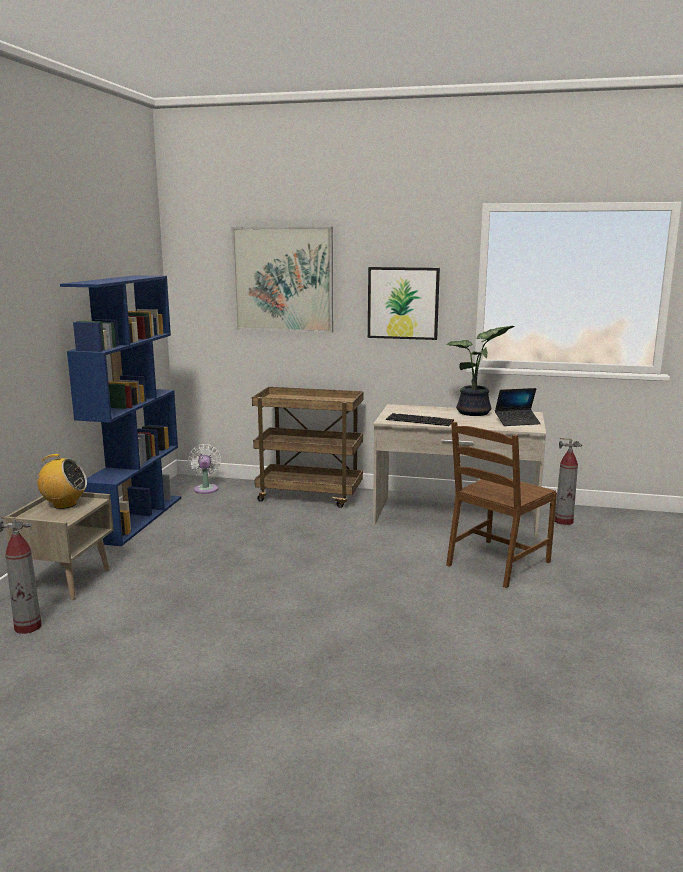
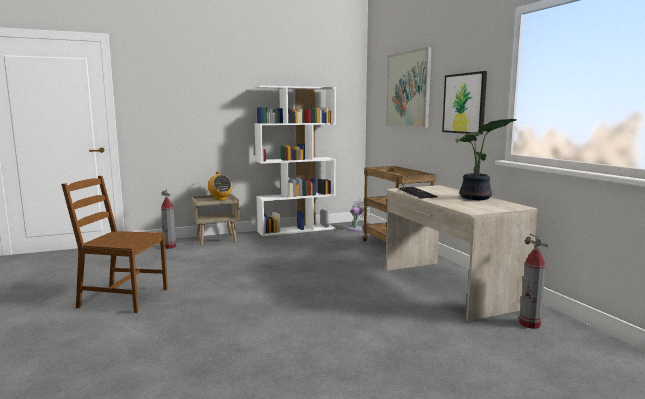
camera: 55 degrees right, 5 degrees down
(137, 518) = (296, 230): blue bookcase -> white bookcase
(497, 563) = (392, 317): brown chair -> brown chair (122, 298)
(517, 422) = (481, 207): laptop -> none

